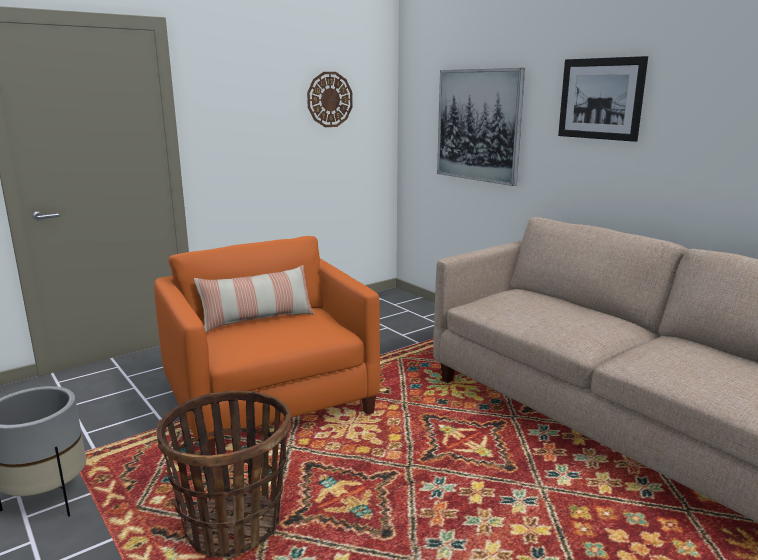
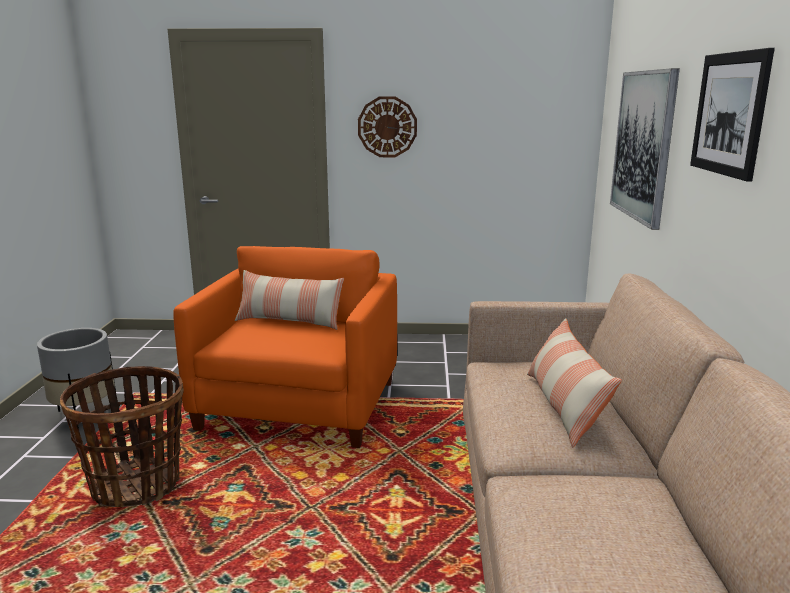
camera: 40 degrees right, 0 degrees up
(329, 99) = (501, 107): wall clock -> wall clock (387, 127)
(569, 314) = (564, 406): none -> pillow

